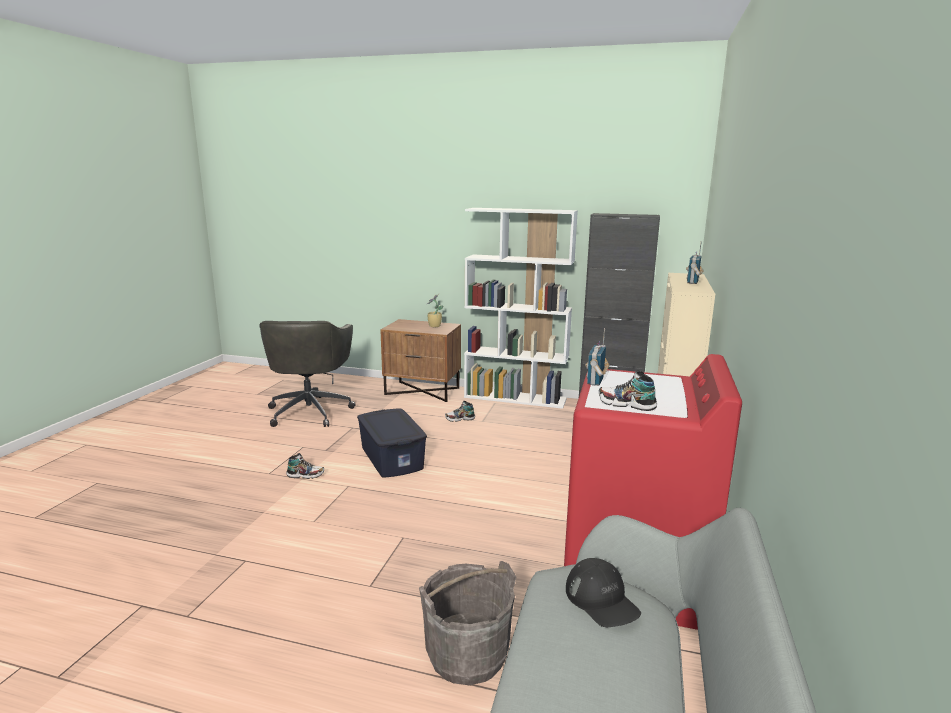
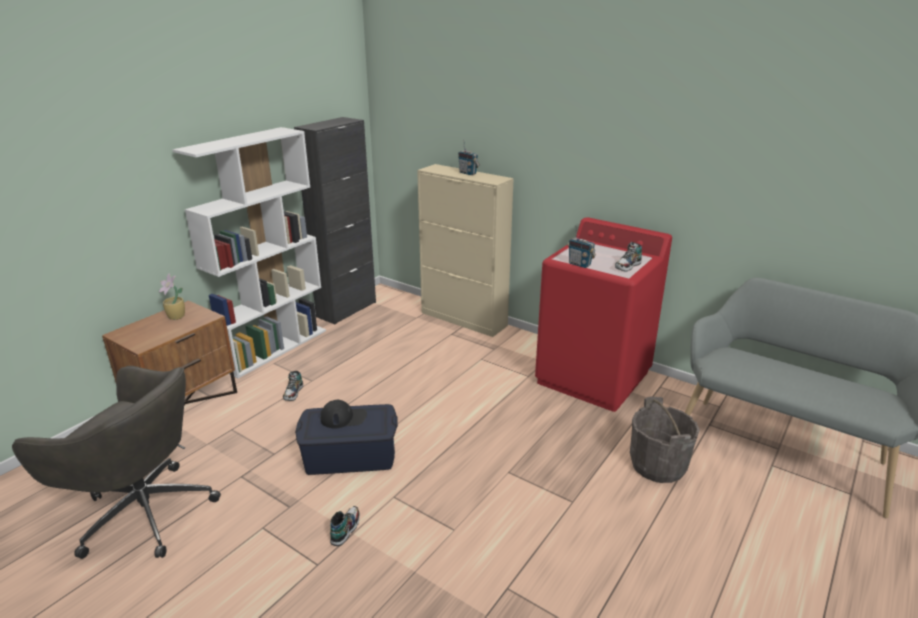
camera: 70 degrees left, 10 degrees up
(601, 600) = (734, 359): black cap -> black cap (343, 418)

